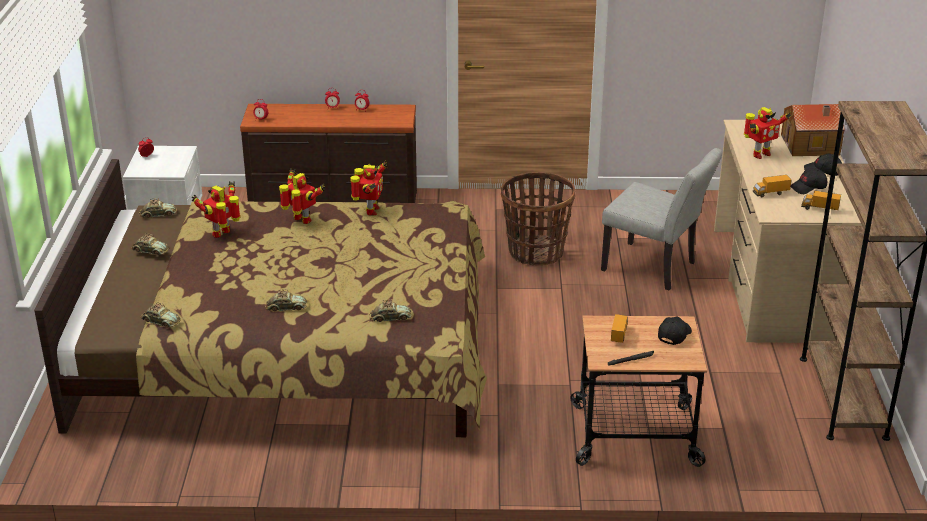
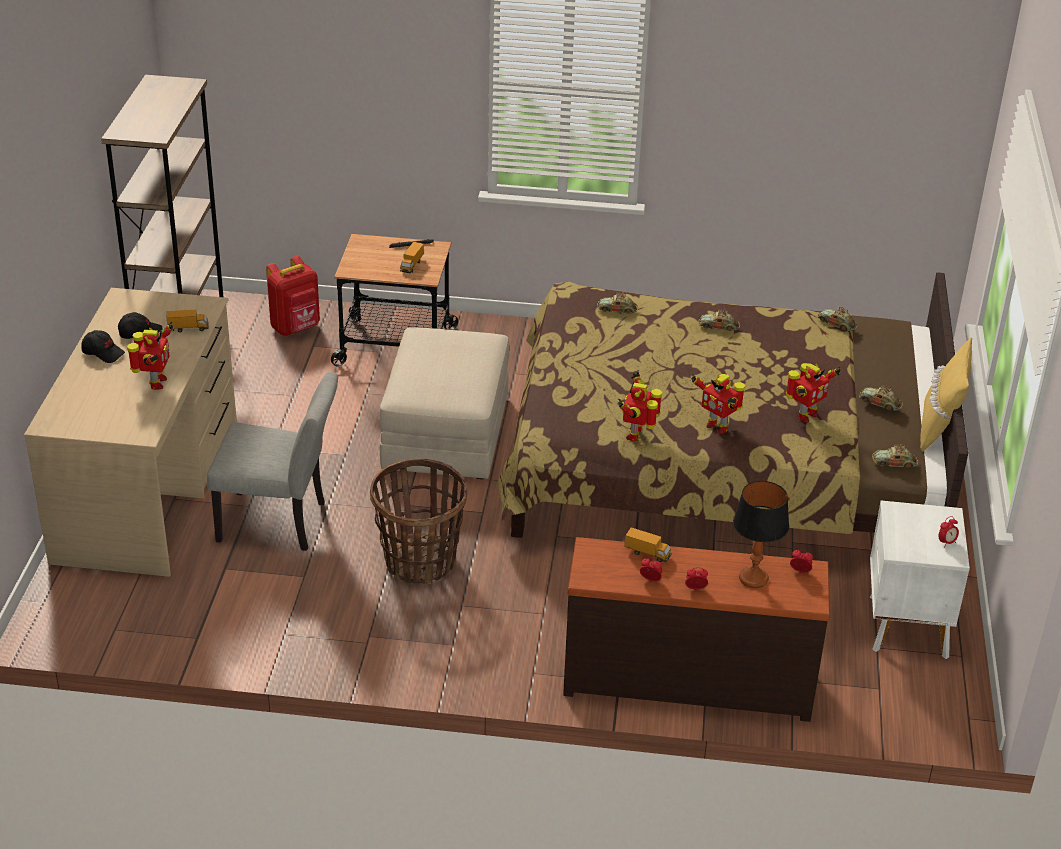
camera: 175 degrees left, 5 degrees up
(104, 244) = (939, 428): none -> yellow pillow
(293, 114) = (753, 579): none -> table lamp
(548, 347) = (446, 434): none -> beige ottoman
(655, 268) = (281, 523): grey chair -> grey chair turned 150 degrees clockwise
(674, 335) = (362, 261): black cap -> none
(755, 448) = (296, 328): none -> red backpack
(760, 154) = (156, 383): toy robot -> toy robot turned 120 degrees clockwise
(811, 145) = (80, 392): toy house -> none
(819, 209) = (152, 306): toy truck -> toy truck (647, 554)

